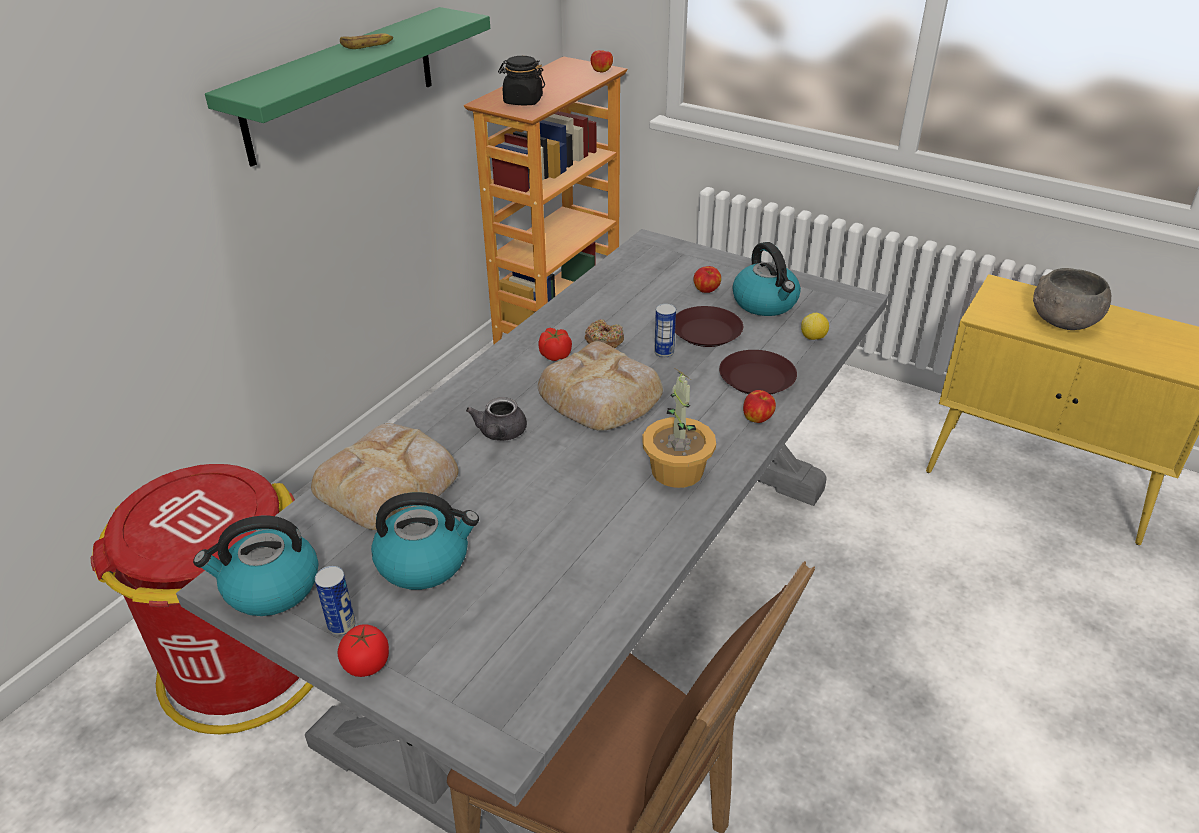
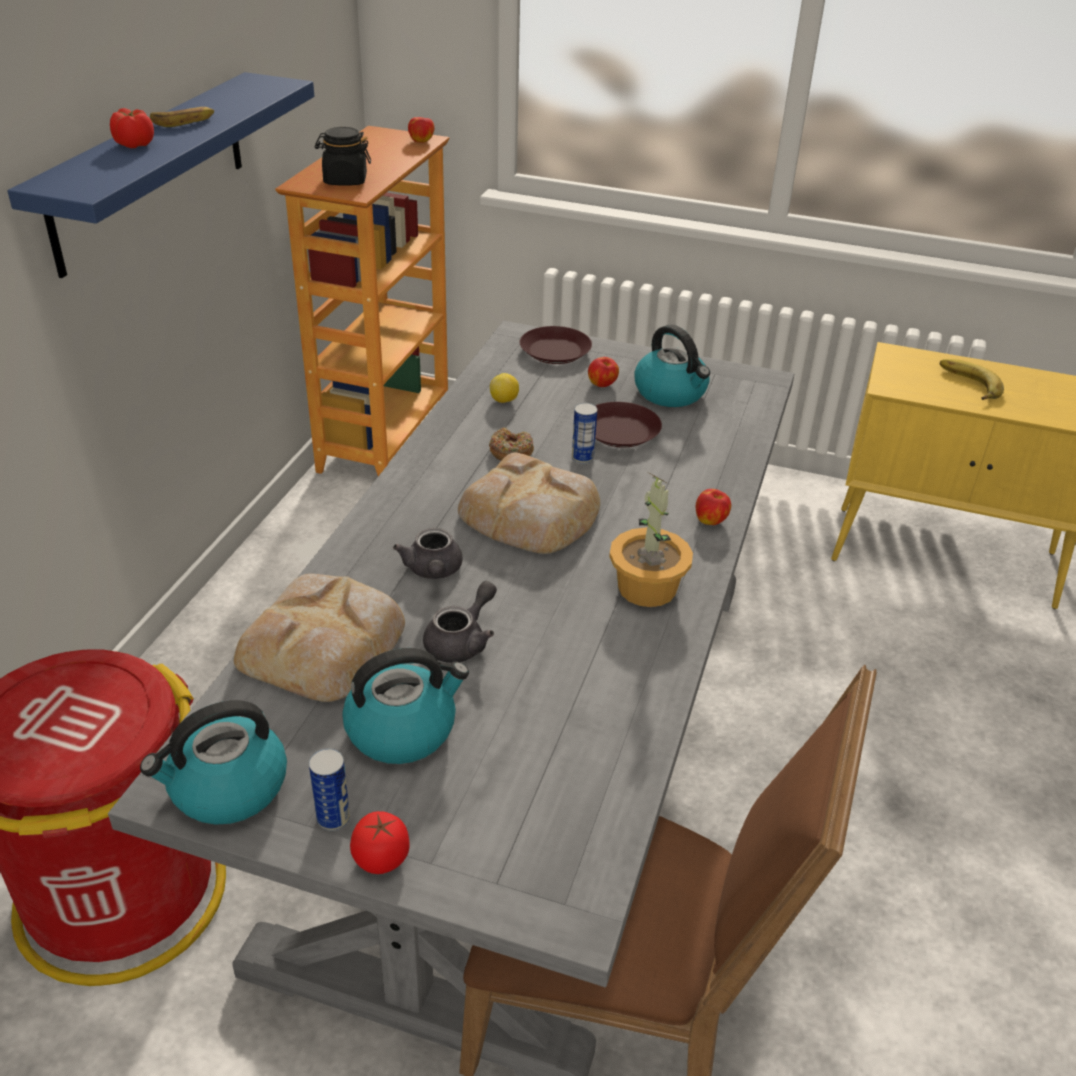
camera: 15 degrees left, 0 degrees up
(341, 84) = (150, 170): green shelf -> blue shelf
(501, 495) = (462, 641): none -> grey teapot
(555, 355) = (461, 474): tomato -> tomato (134, 144)
(757, 380) = (694, 478): brown plate -> brown plate (556, 351)
(813, 338) = (735, 426): lemon -> lemon (504, 400)
(1063, 321) = (966, 385): grey bowl -> banana

